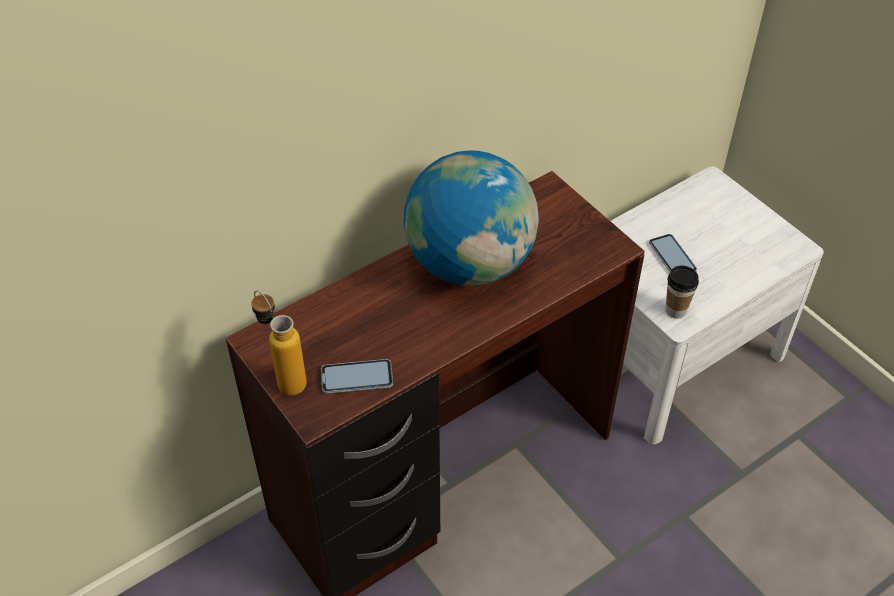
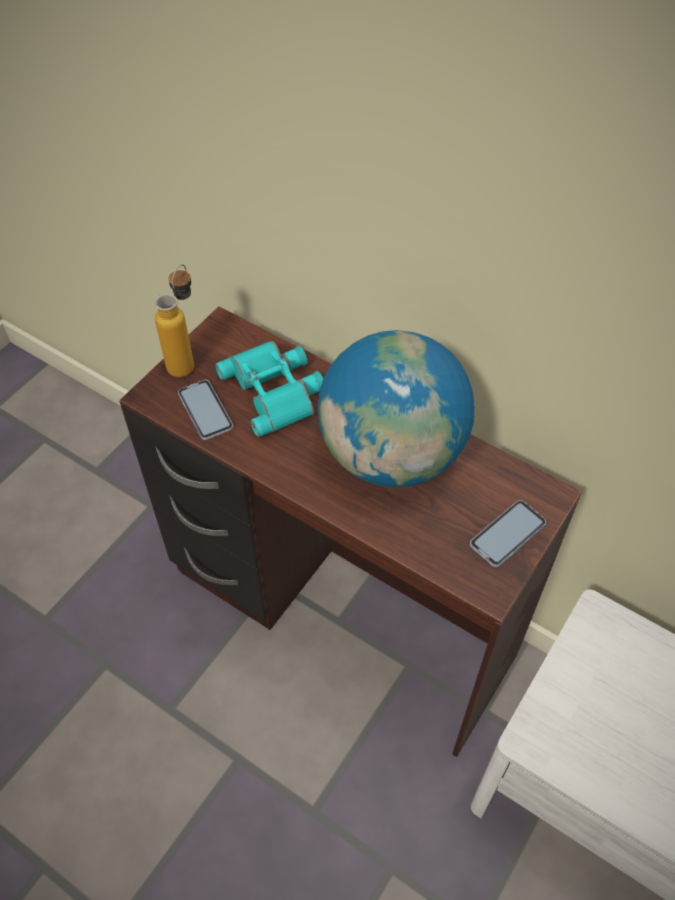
camera: 70 degrees right, 5 degrees up
(360, 320) = (276, 390): none -> turquoise binoculars
(672, 257) = (632, 708): phone -> phone (507, 534)
(675, 310) = (546, 732): cup -> none

